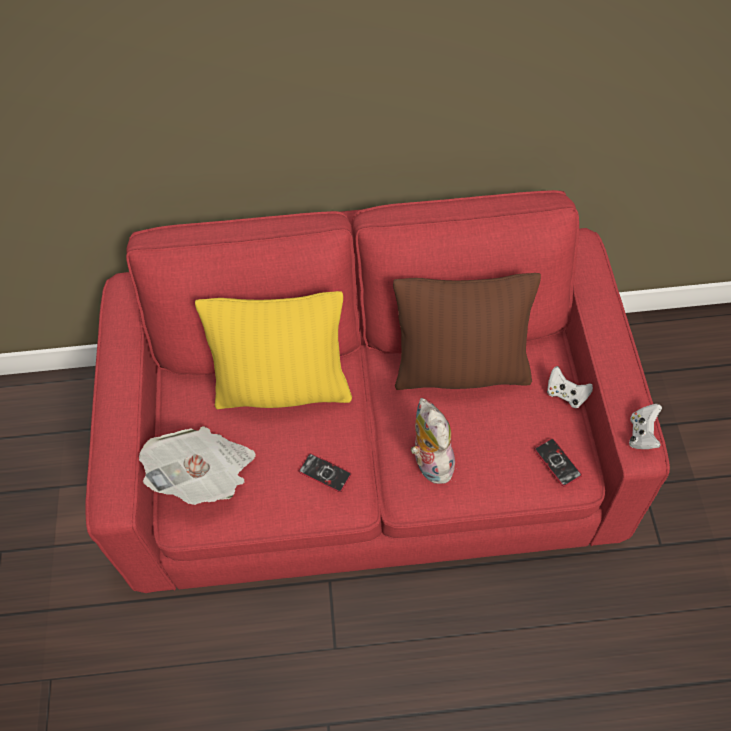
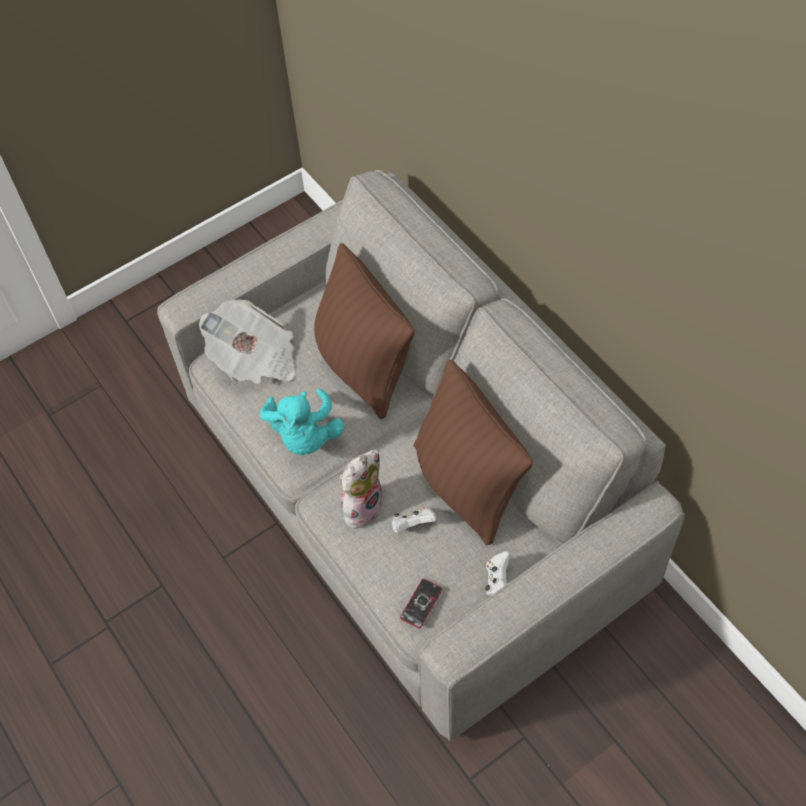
camera: 60 degrees right, 0 degrees up
(283, 388) = (364, 366): yellow pillow -> brown pillow
(325, 473) = (304, 436): phone -> turquoise plush toy
(371, 452) = (411, 490): red sofa -> grey sofa
(642, 434) = (467, 645): white game controller -> white game controller (412, 525)

